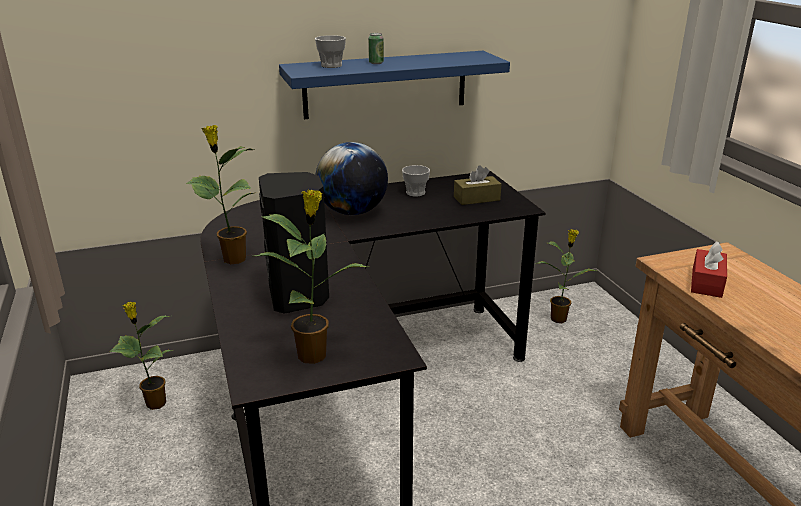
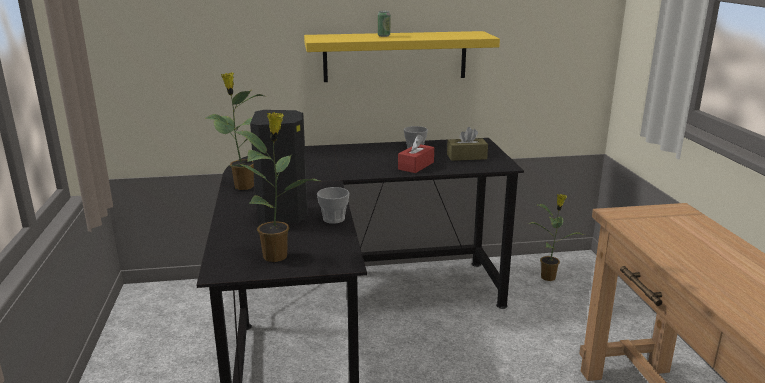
camera: 10 degrees right, 5 degrees down
(154, 403) = (182, 311): potted plant -> none
(331, 65) = (345, 36): cup -> cup (333, 219)
(353, 212) = (355, 160): globe -> none
(385, 84) = (395, 56): blue shelf -> yellow shelf
(706, 283) = (650, 232): red tissue box -> red tissue box (416, 166)

